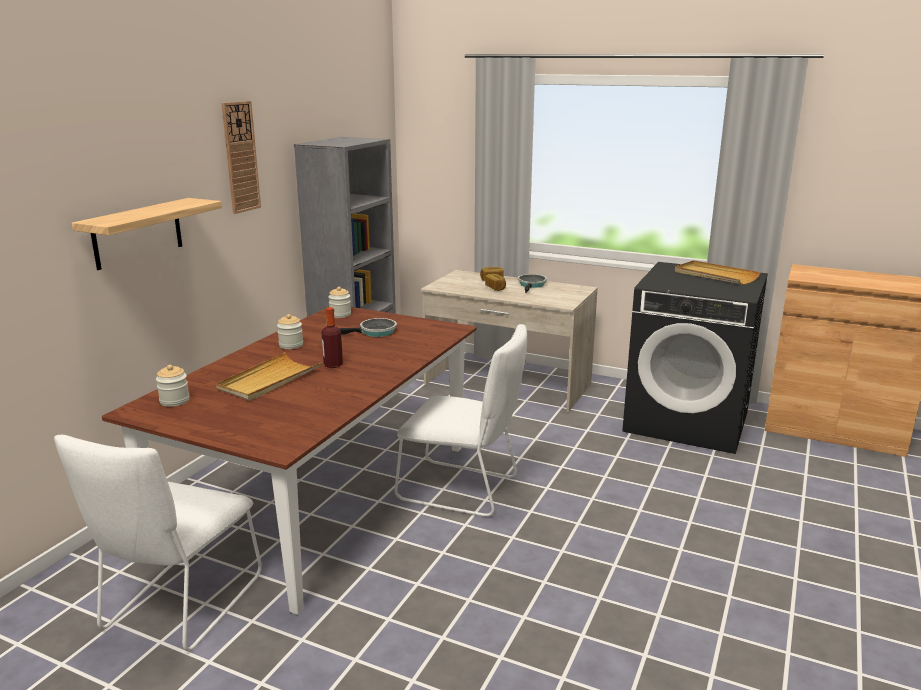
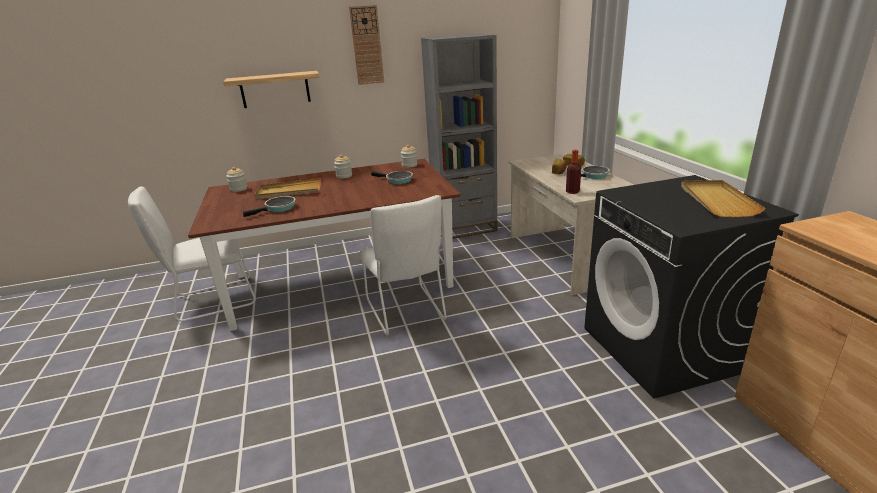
camera: 50 degrees right, 5 degrees up
(319, 399) = (278, 208): none -> frying pan
(333, 365) = (330, 192): bottle -> bottle (572, 192)

